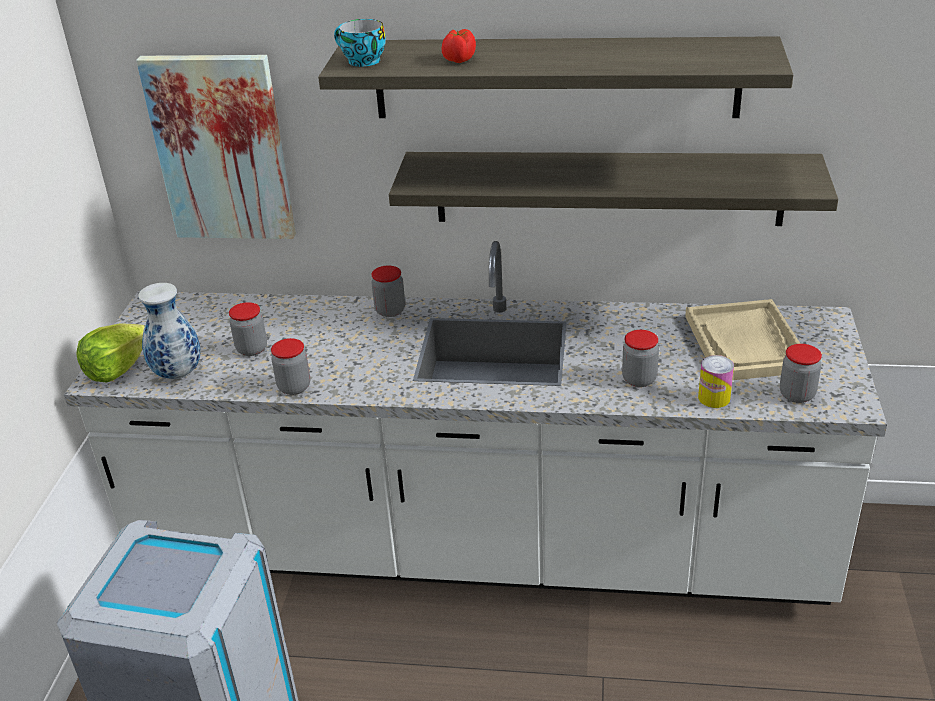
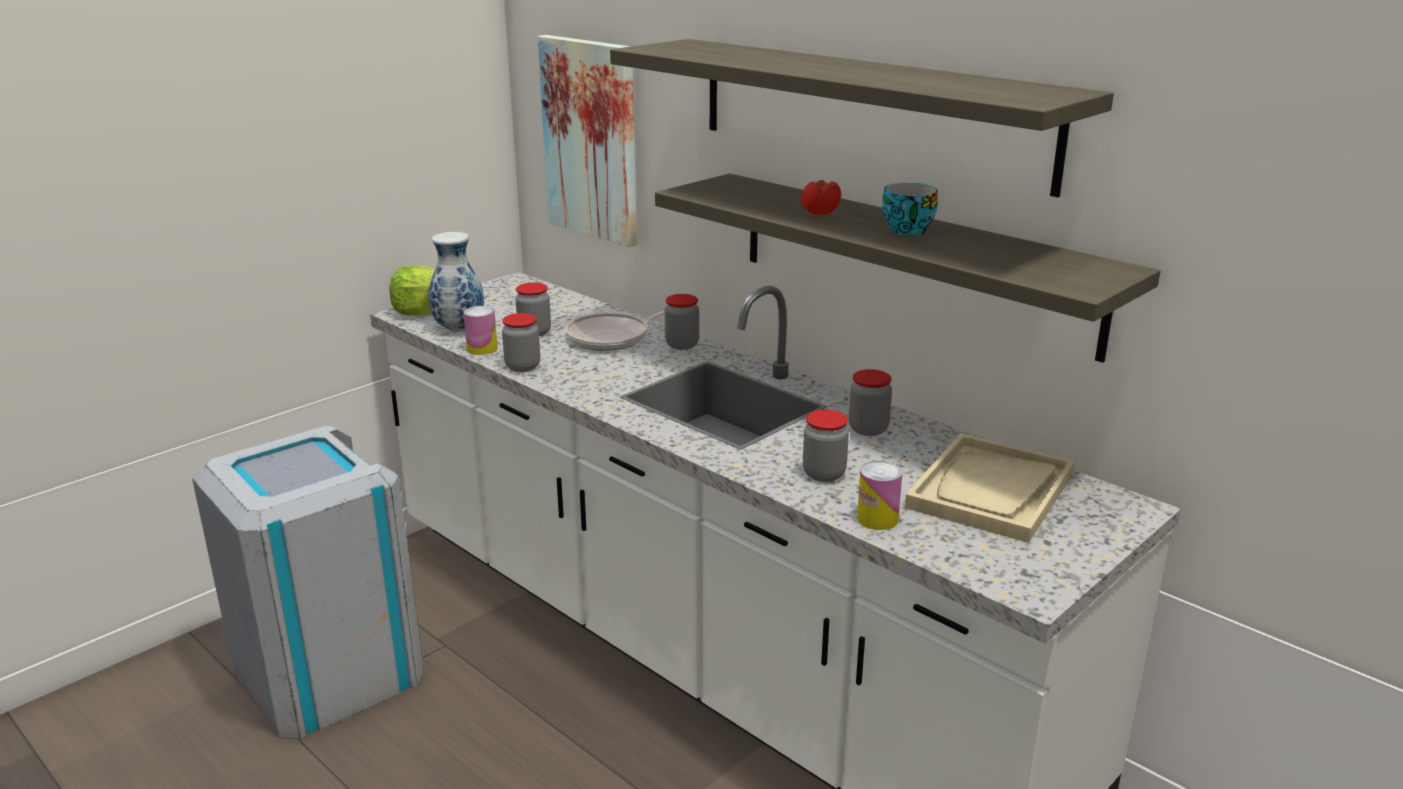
camera: 35 degrees right, 10 degrees down
(232, 385) = (482, 349): none -> can
(325, 327) = (612, 338): none -> frying pan
(361, 61) = (664, 48): cup -> cup (904, 230)
(459, 60) = (743, 58): tomato -> tomato (819, 213)
(797, 395) = (978, 554): jar -> jar (868, 429)

